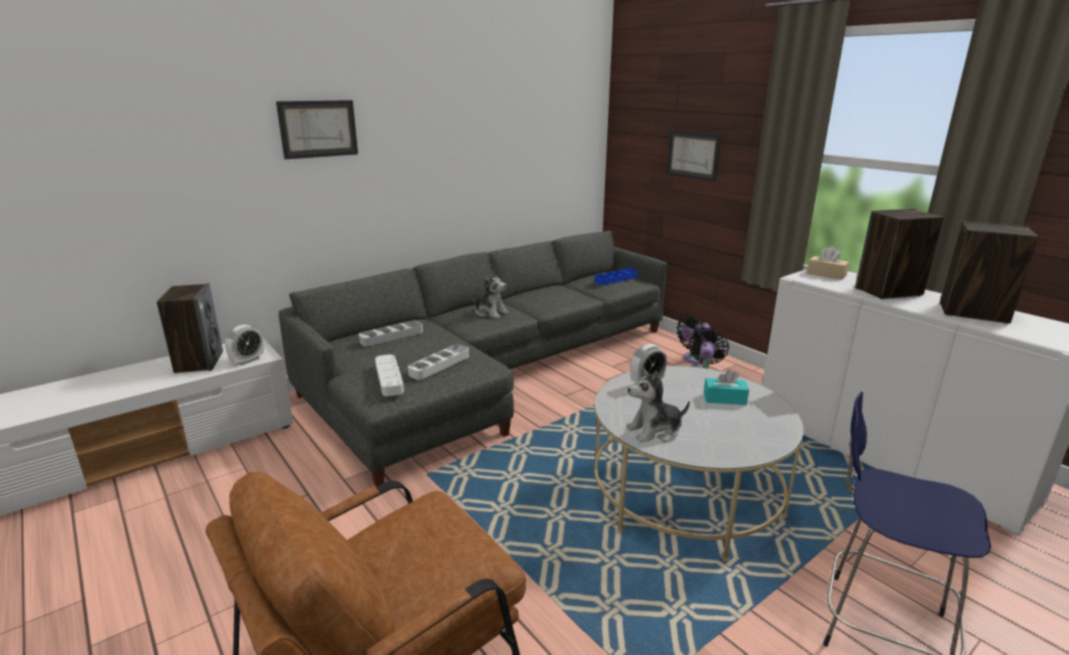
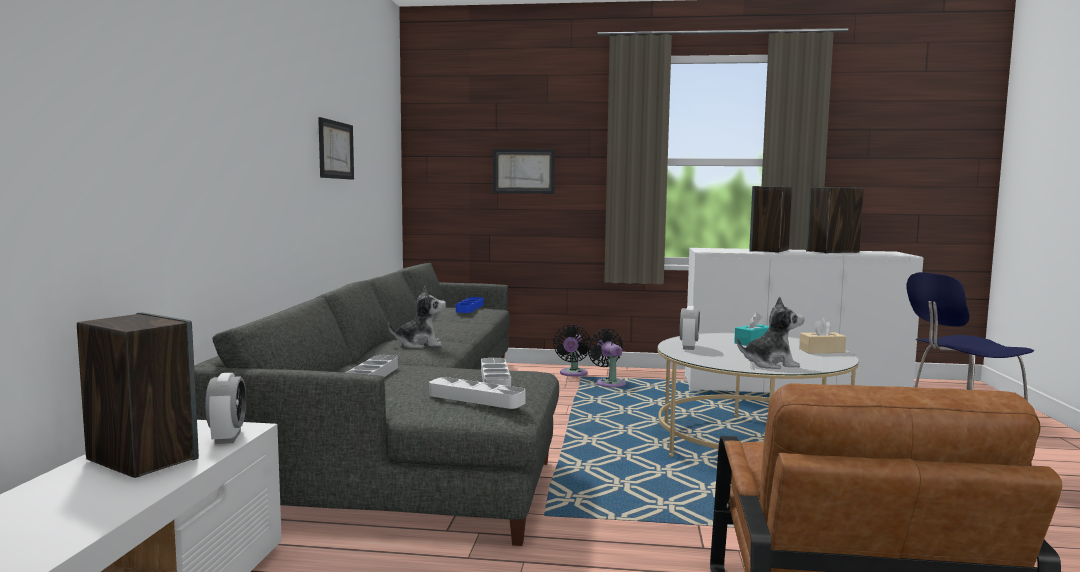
camera: 45 degrees left, 15 degrees down
(318, 129) = (217, 92): picture -> picture (335, 150)
(655, 431) = (770, 364): plush toy -> plush toy turned 120 degrees counterclockwise
(826, 274) = (712, 249): beige tissue box -> beige tissue box (821, 351)

